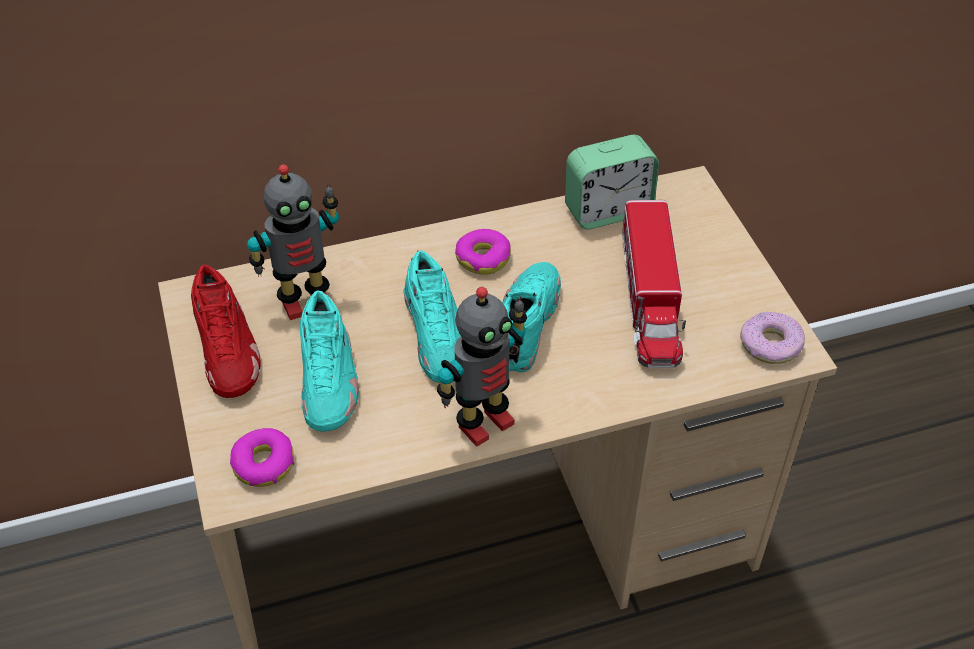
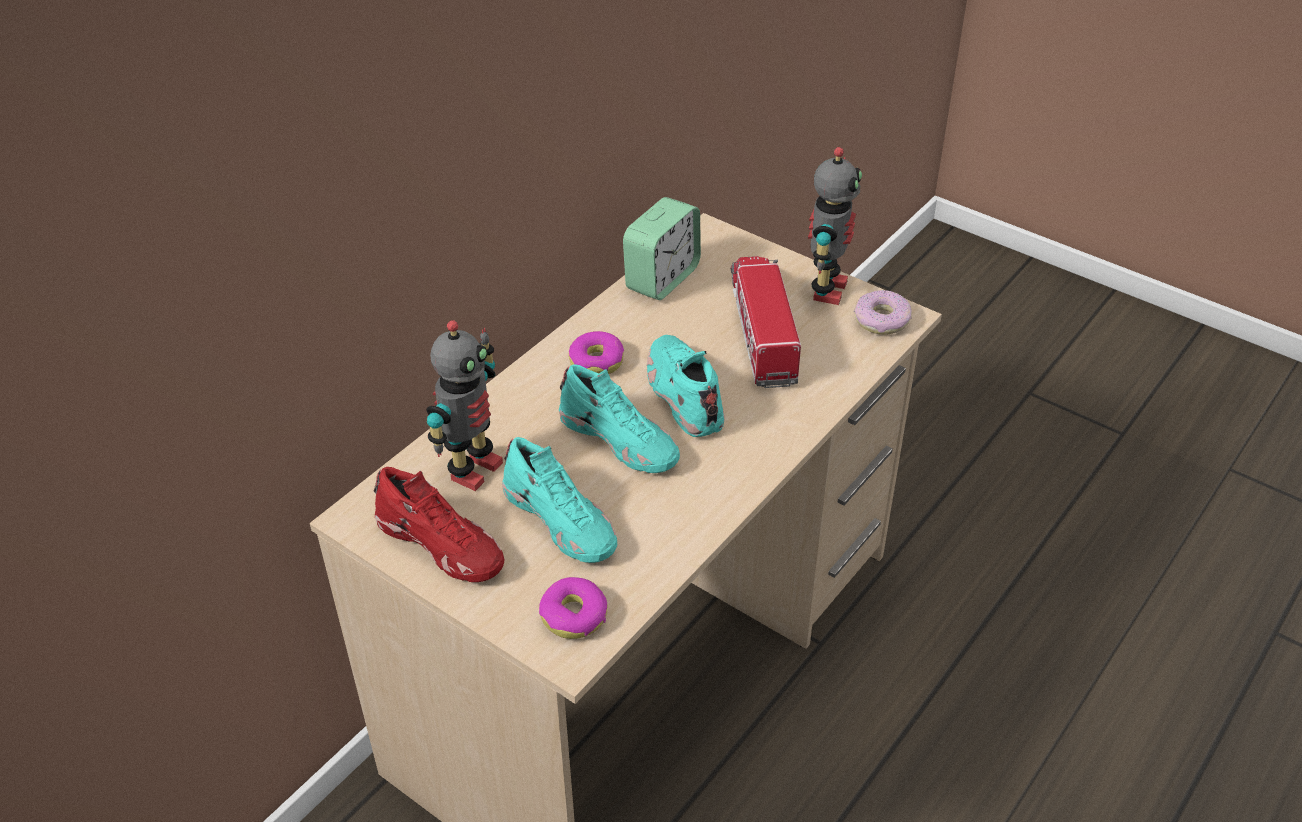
camera: 35 degrees left, 5 degrees down
(483, 422) = (725, 485): toy robot -> toy robot (826, 290)
(650, 299) = (762, 330): toy truck -> toy truck turned 150 degrees counterclockwise

